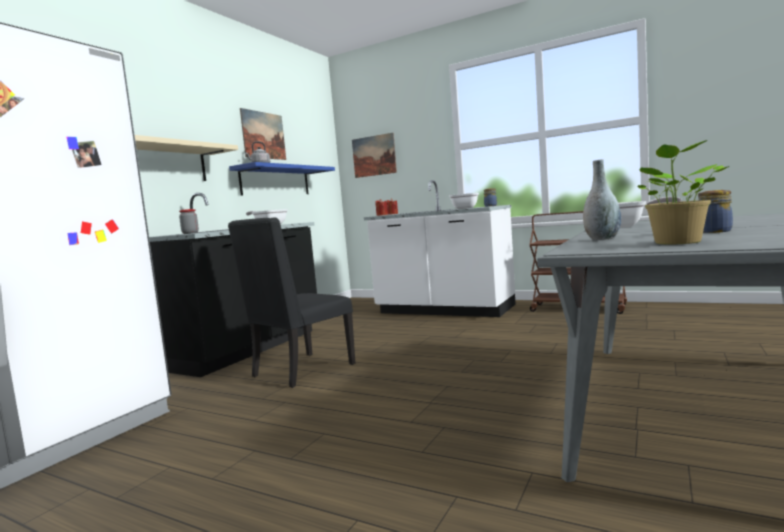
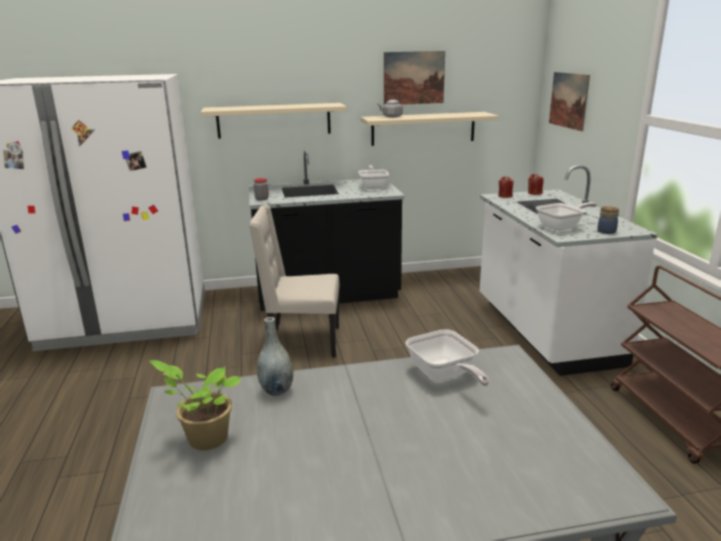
camera: 50 degrees right, 15 degrees up
(275, 181) = (423, 128): blue shelf -> beige shelf
(301, 371) = (301, 342): black chair -> beige chair
(713, 231) = (317, 448): jar -> none

